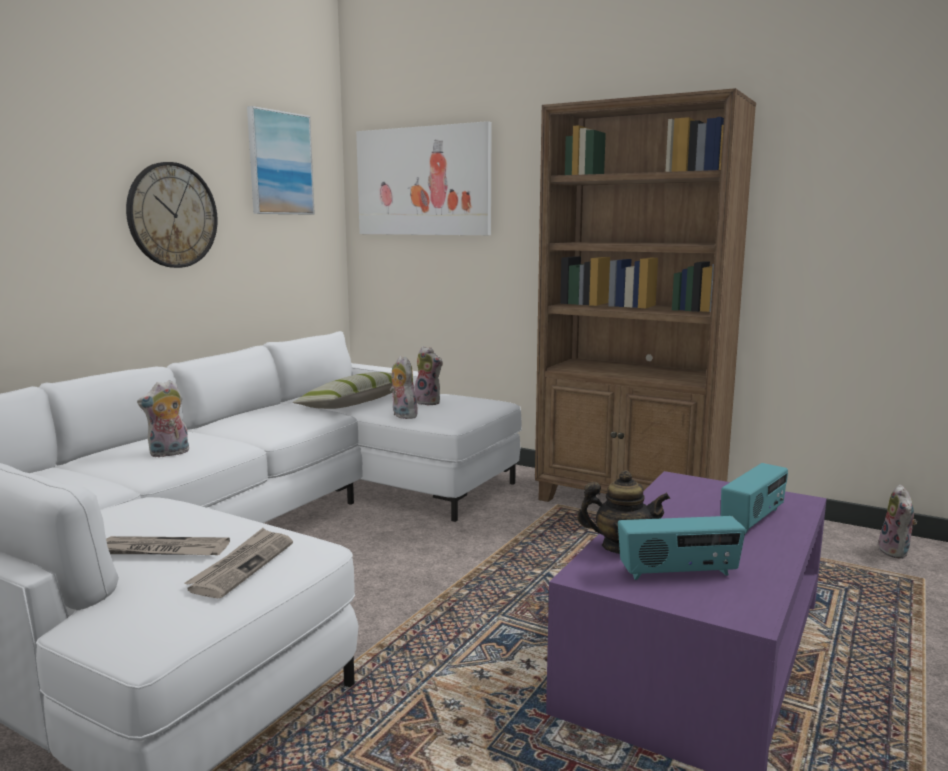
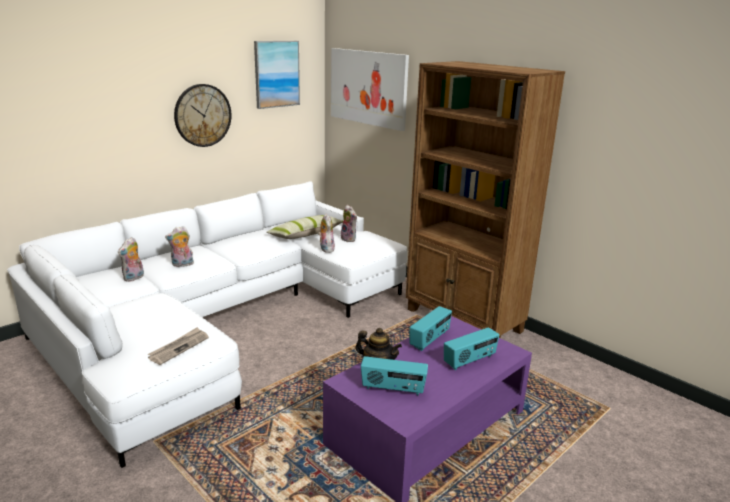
camera: 15 degrees right, 10 degrees up
(161, 551) = (148, 332): newspaper -> none
(665, 502) = (430, 340): none -> radio
(896, 552) = (610, 386): plush toy -> plush toy (134, 278)

